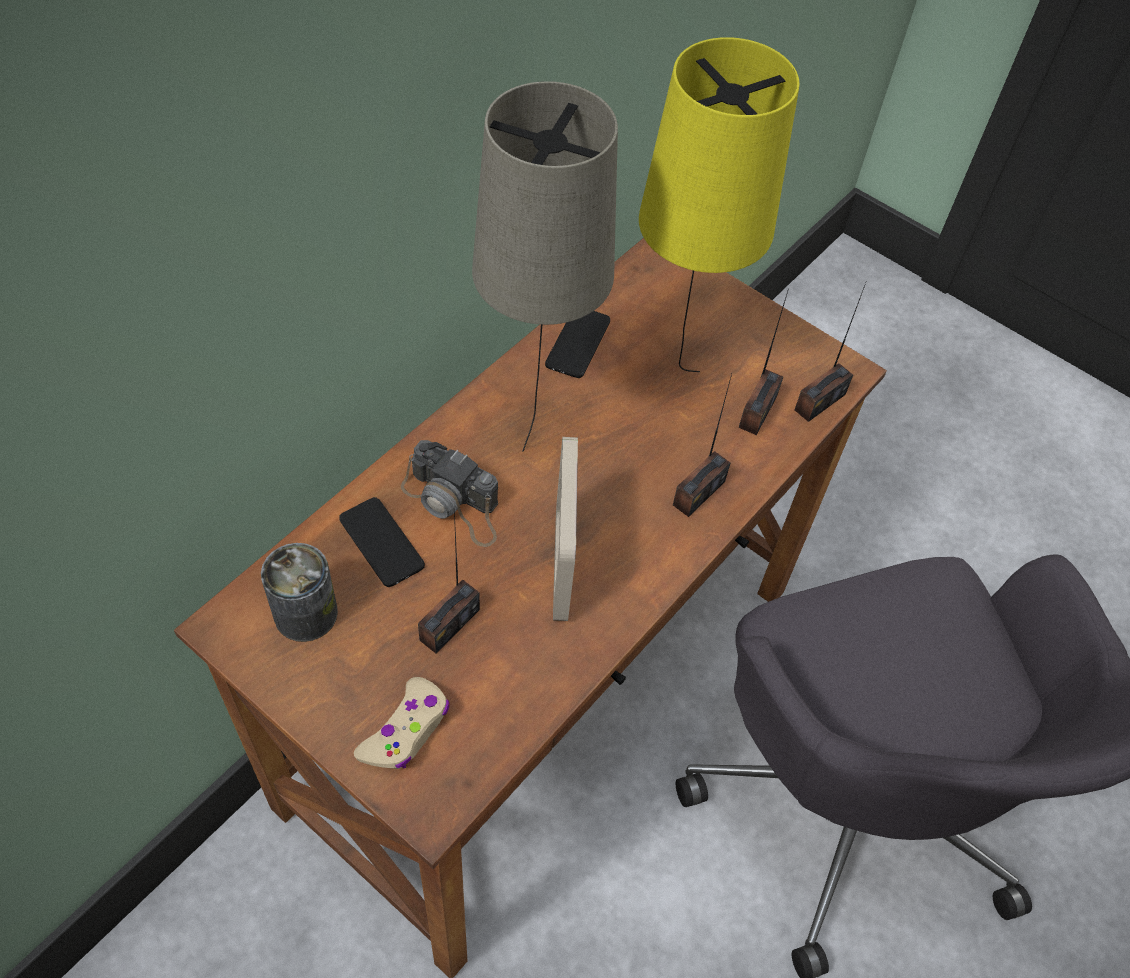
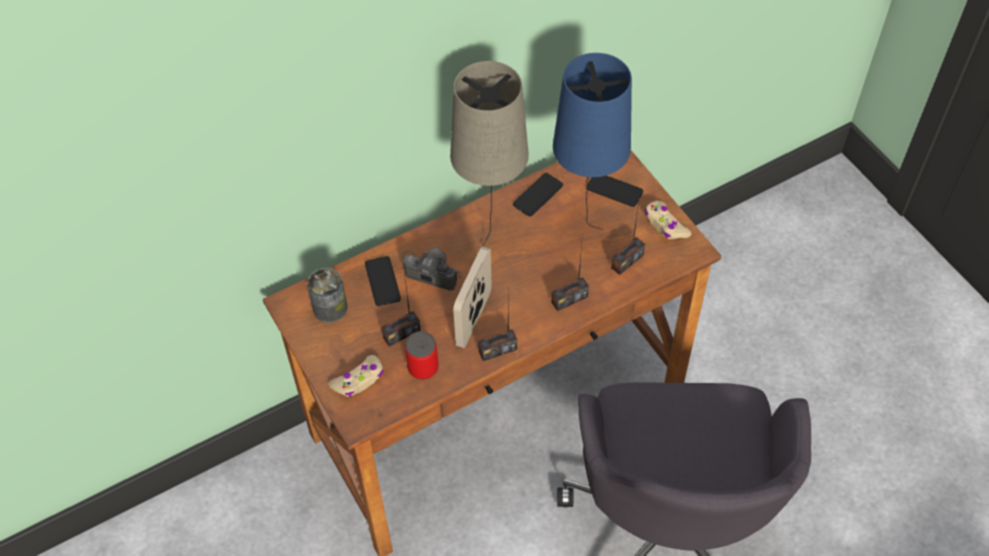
camera: 25 degrees right, 0 degrees up
(454, 503) = (429, 270): camera -> camera turned 150 degrees clockwise
(510, 675) = (423, 368): none -> can
(673, 382) = (584, 232): yellow table lamp -> blue table lamp
(689, 310) = (614, 190): none -> phone
(787, 344) = (665, 225): none -> beige game controller
(819, 402) = (668, 264): radio -> radio (497, 350)

